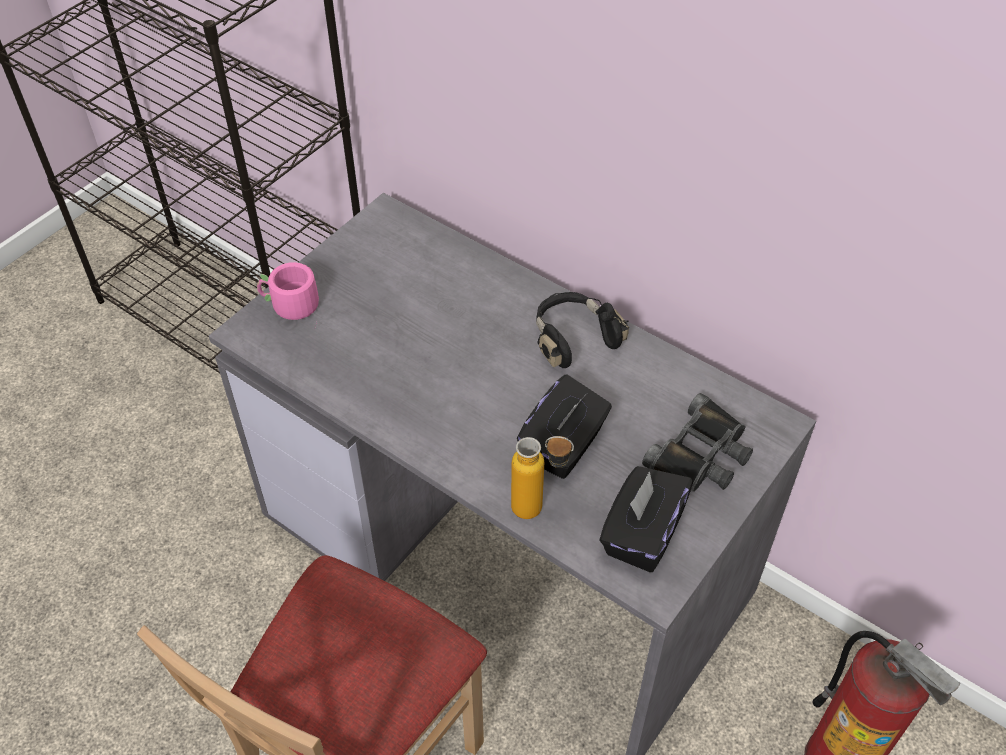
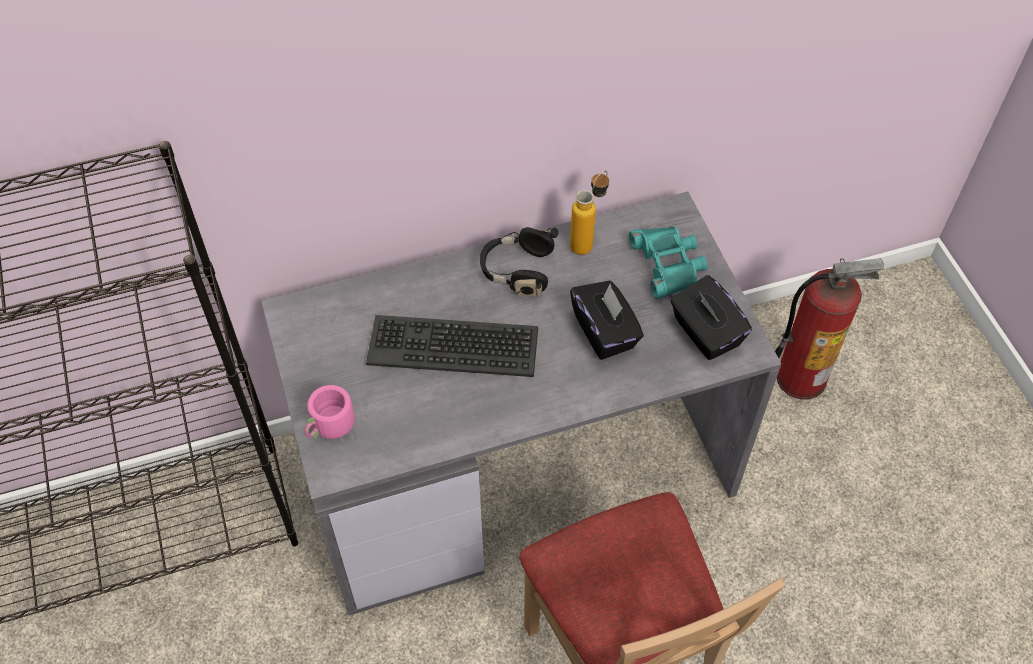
camera: 55 degrees left, 5 degrees up
(445, 340) = (453, 345): none -> keyboard
(539, 509) = (645, 376): bottle -> bottle (587, 241)
(701, 454) = (669, 264): black binoculars -> turquoise binoculars

